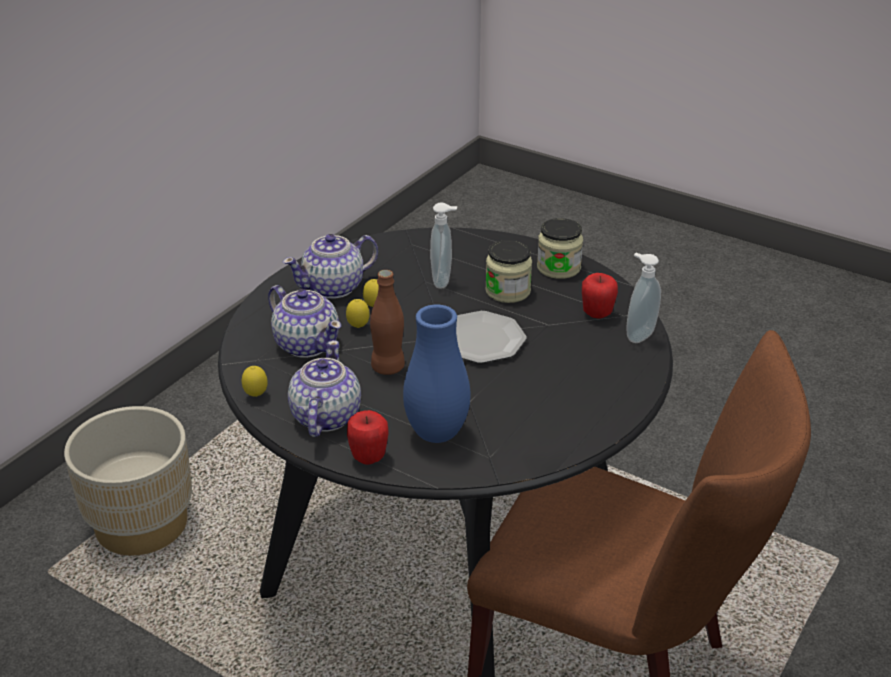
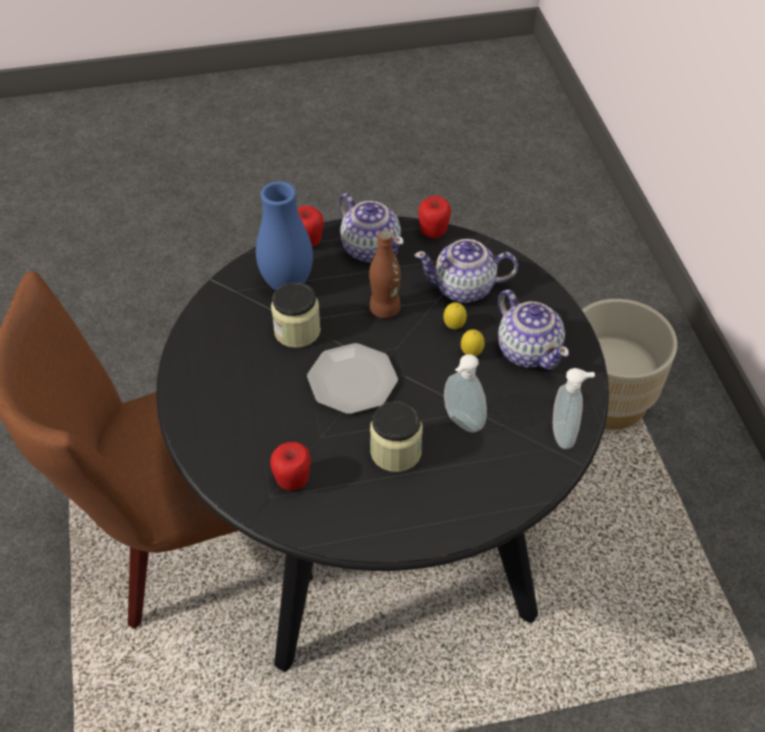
camera: 135 degrees right, 15 degrees up
(256, 396) = (433, 233): lemon -> apple
(334, 287) = (528, 350): teapot -> teapot turned 135 degrees clockwise
(558, 268) = (388, 520): jar -> jar (297, 331)
(638, 335) = (235, 481): soap dispenser -> soap dispenser (565, 434)

